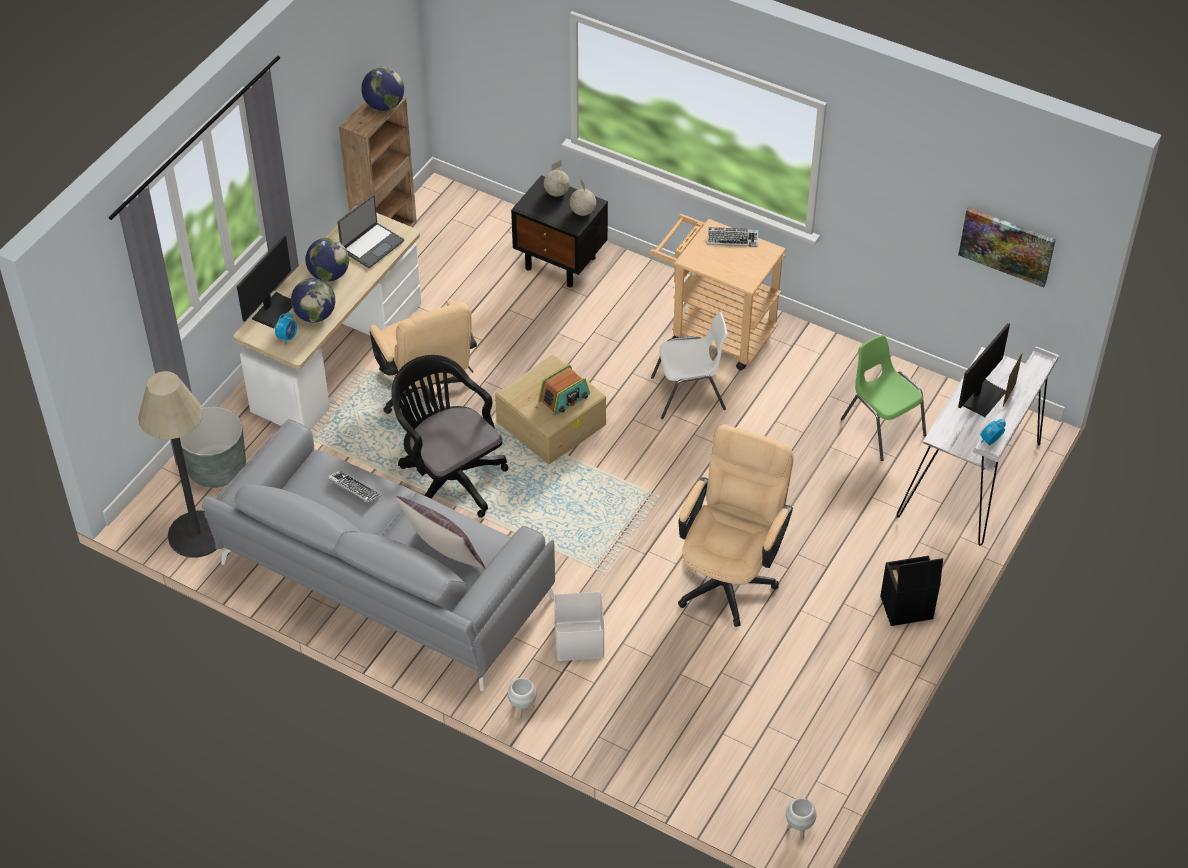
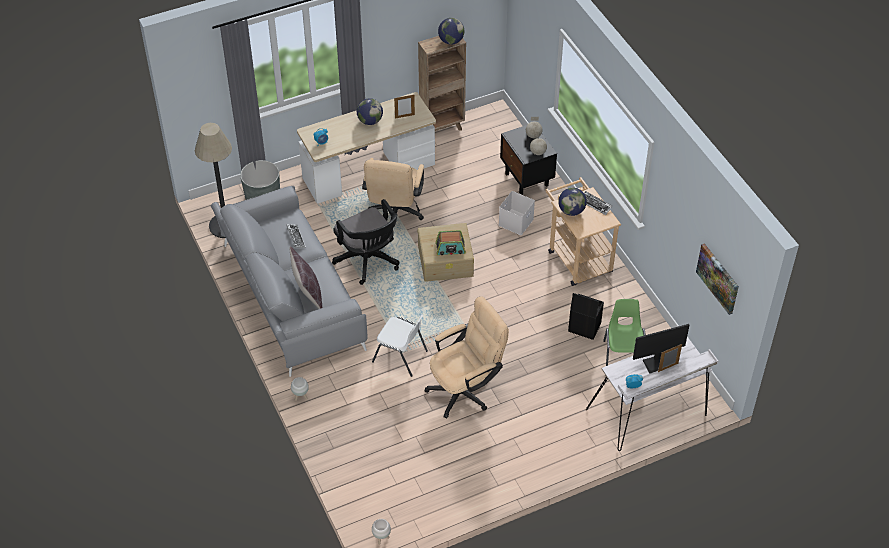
camera: 35 degrees right, 0 degrees up
(274, 309) = (327, 125): monitor -> none
(315, 315) = (344, 138): globe -> globe (571, 211)
(371, 245) = (404, 116): laptop -> picture frame
(449, 477) = (369, 261): black office chair -> black office chair turned 150 degrees clockwise
(578, 639) = (359, 378): white storage box -> white storage box (515, 221)
(689, 394) = (532, 284): white chair -> white chair (400, 357)
(905, 608) = (544, 460): black storage box -> black storage box (583, 327)

